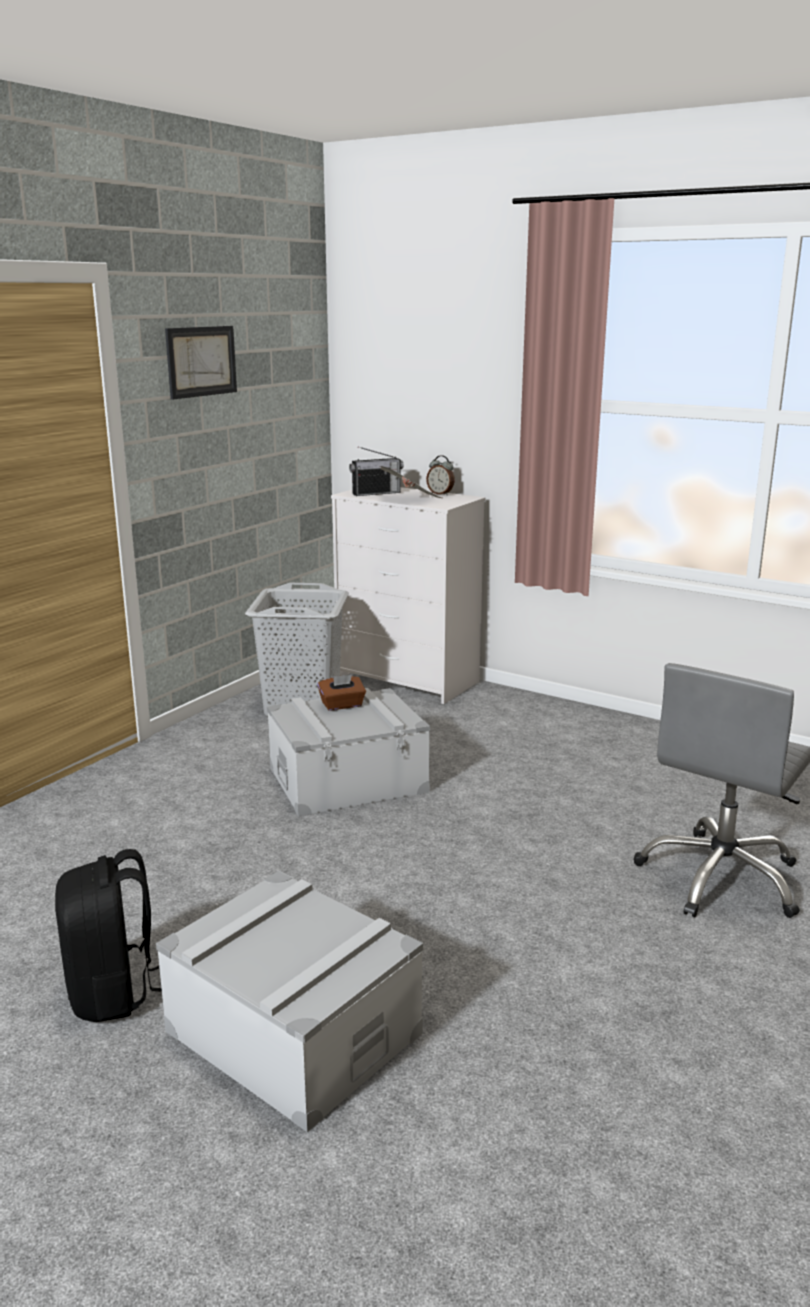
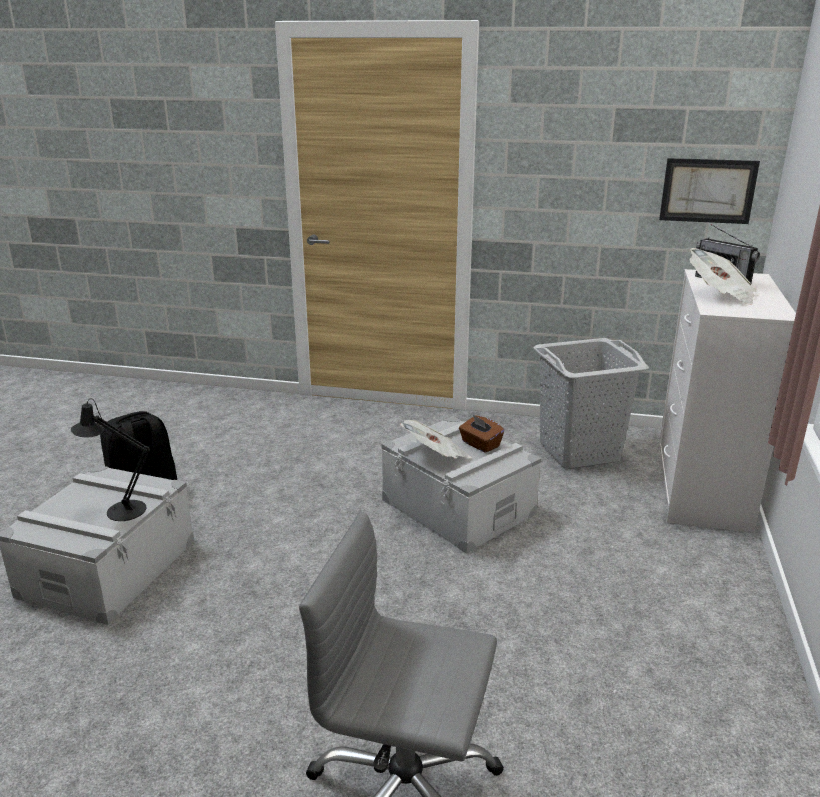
camera: 70 degrees right, 5 degrees up
(201, 361) = (578, 112): picture -> picture (707, 190)
(316, 922) = (120, 510): none -> black table lamp
(348, 727) = (436, 456): none -> newspaper
(440, 494) = (773, 302): alarm clock -> none

